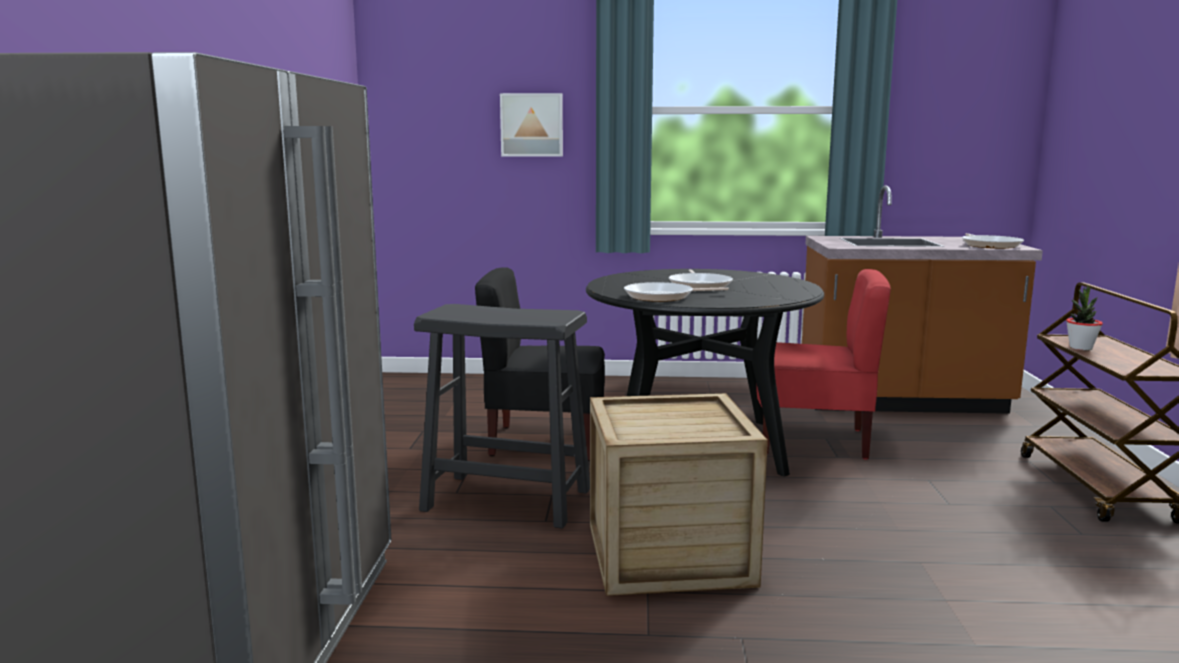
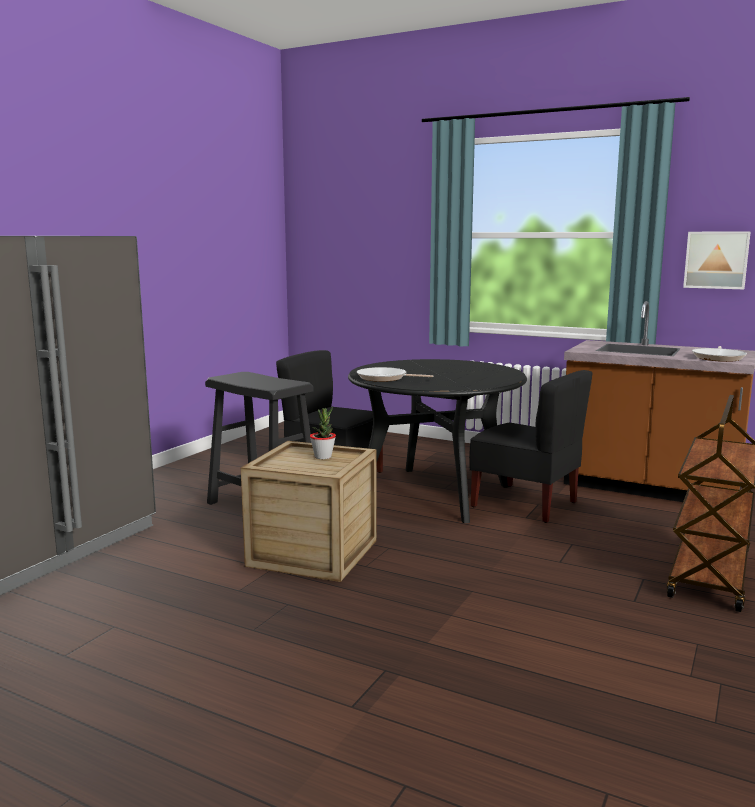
camera: 25 degrees right, 0 degrees up
(532, 125) = (392, 246): picture -> picture (716, 260)
(700, 285) = (433, 373): frying pan -> none
(813, 441) = (525, 504): red chair -> black chair
(1080, 348) = (702, 450): potted plant -> potted plant (323, 457)

